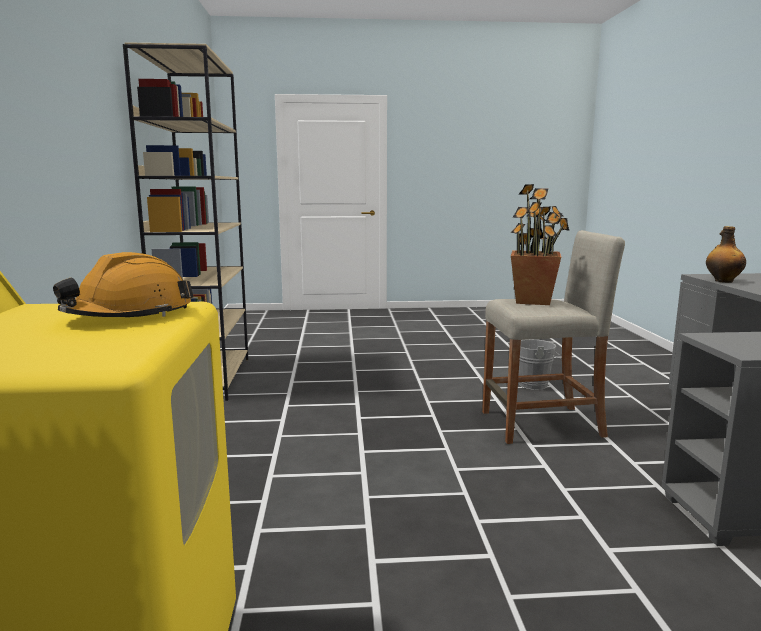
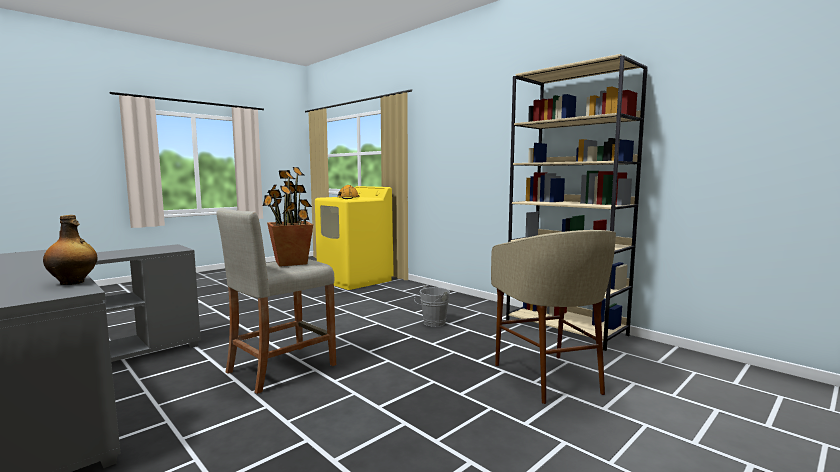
camera: 140 degrees right, 5 degrees down
(338, 360) = (549, 378): none -> beige stool
(536, 385) = (305, 417): grey bucket -> grey bucket (432, 323)

